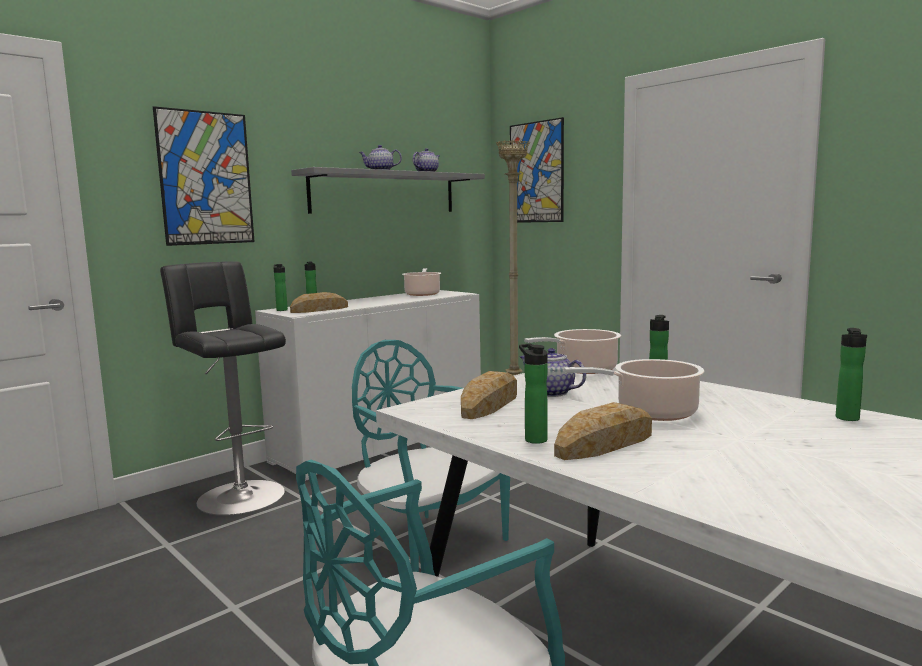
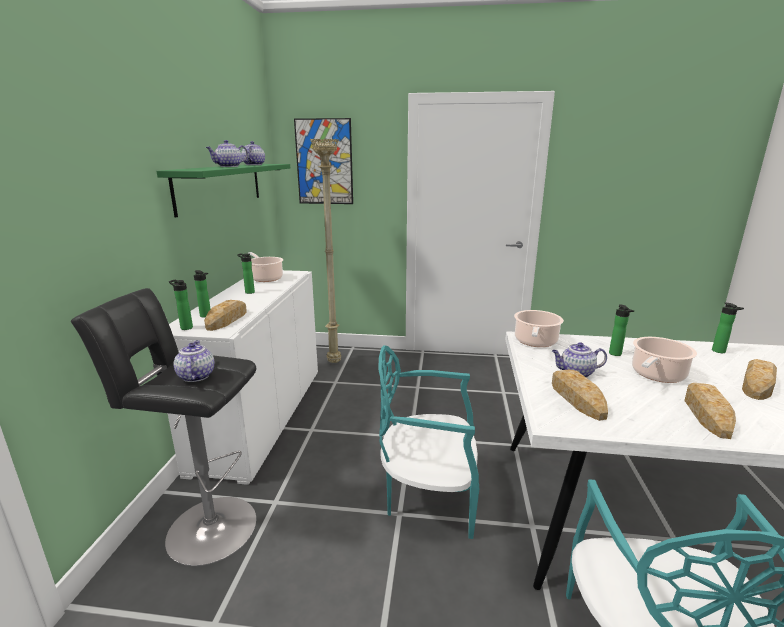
camera: 40 degrees left, 10 degrees up
(206, 178) = (84, 191): picture -> none
(228, 332) = (196, 376): none -> teapot
(385, 193) = (221, 186): grey shelf -> green shelf
(534, 439) = (676, 425): bottle -> bottle (248, 292)
(789, 447) = (757, 384): none -> bread

